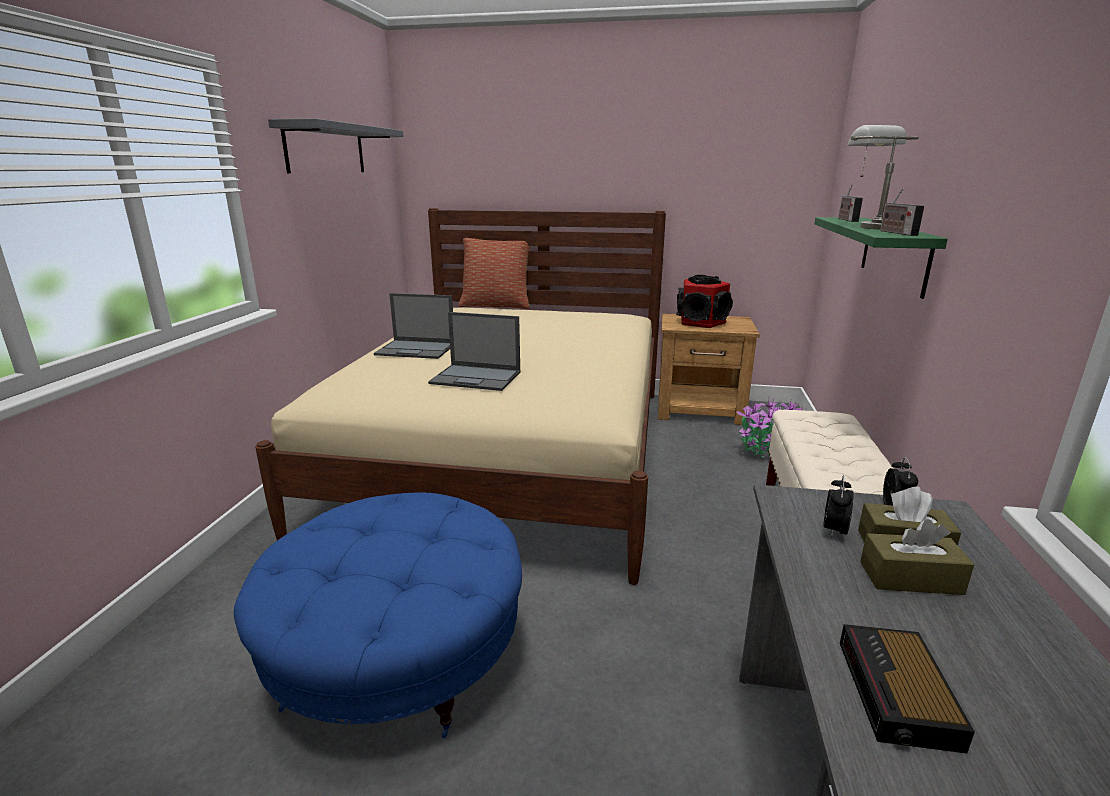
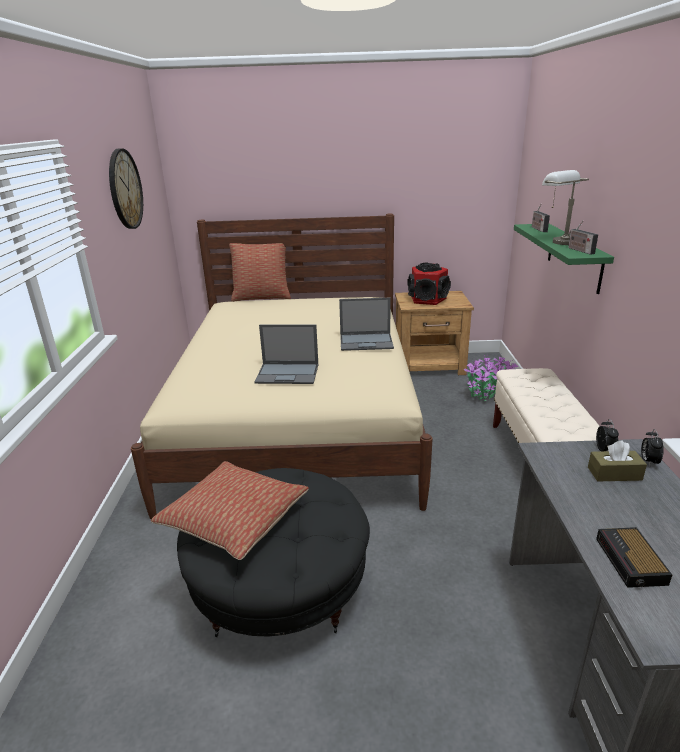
camera: 10 degrees left, 5 degrees up
(326, 149) = (125, 189): grey shelf -> wall clock
(333, 547) = (234, 520): none -> pillow
(397, 656) = (280, 586): blue ottoman -> black ottoman
(416, 349) = (225, 351): laptop -> laptop (367, 342)
(834, 530) = (574, 469): alarm clock -> alarm clock (648, 461)
(910, 578) = (622, 494): brown tissue box -> none

